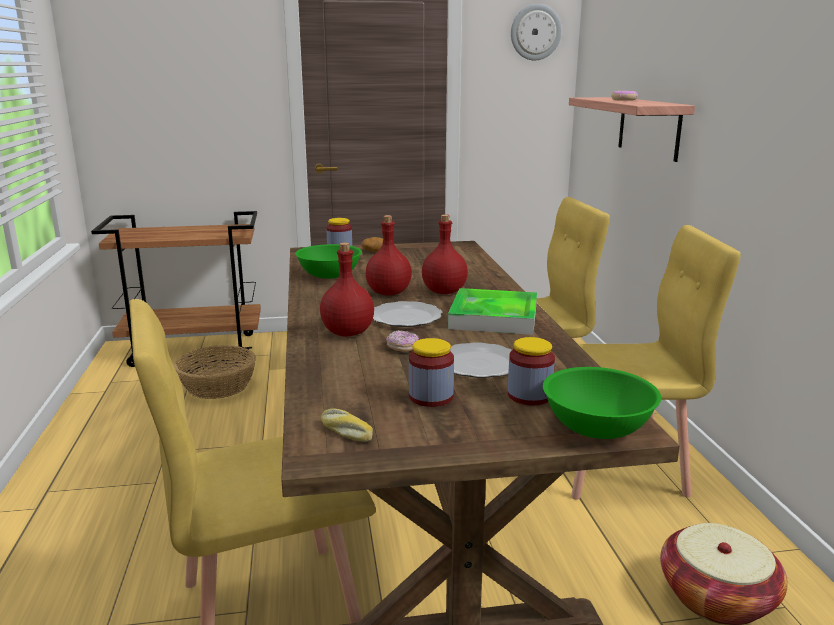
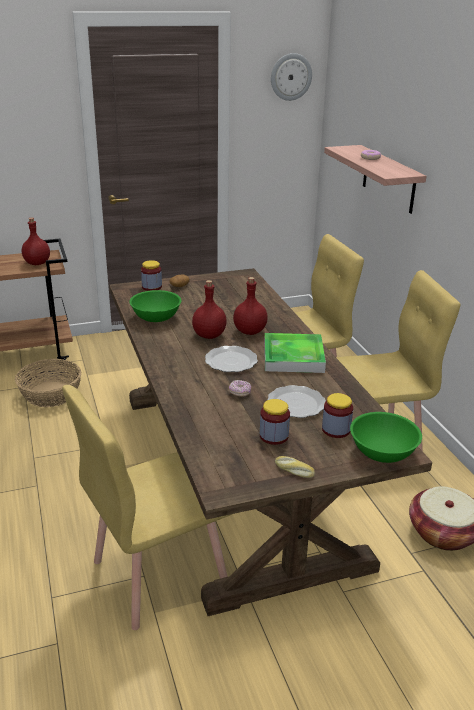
camera: 10 degrees left, 10 degrees up
(345, 432) = (230, 470): bread -> bread (293, 471)
(347, 332) = (195, 380): red bottle -> red bottle (37, 263)

